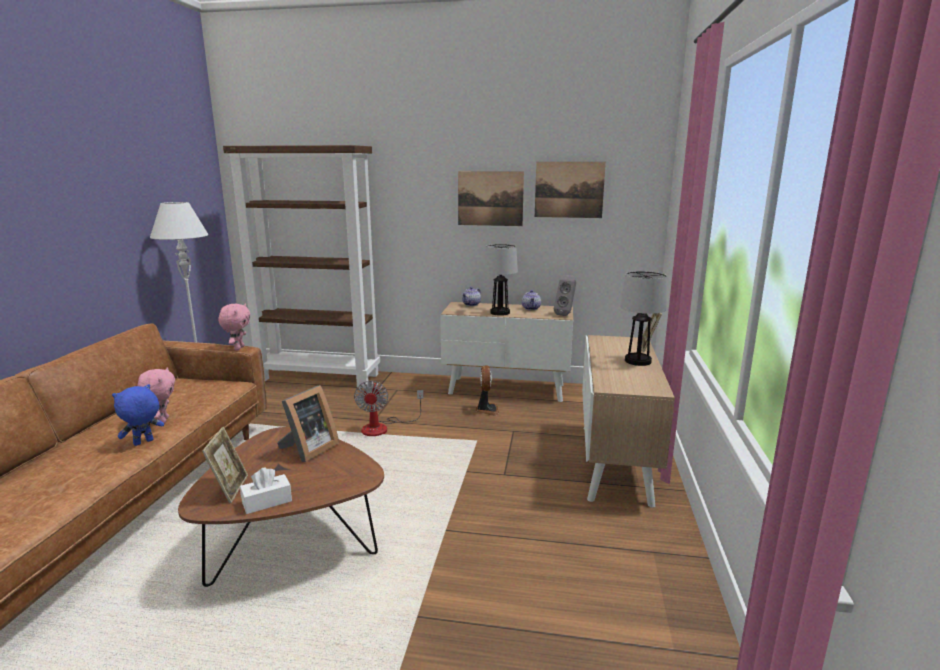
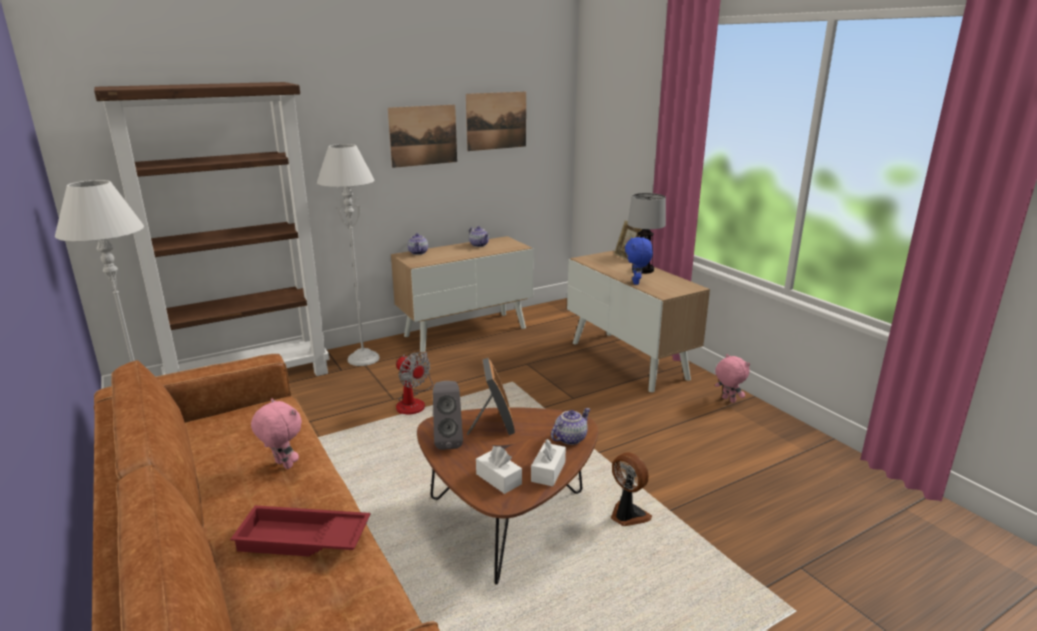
camera: 40 degrees left, 5 degrees up
(78, 468) = (302, 540): none -> red tray
(143, 443) = (316, 489): blue plush toy -> blue plush toy (636, 282)
(230, 489) = (498, 479): picture frame -> white tissue box
(238, 348) = (257, 360): pink plush toy -> pink plush toy (728, 400)
(333, 485) = (570, 438): none -> teapot
(403, 385) = (363, 359): none -> grey floor lamp
(487, 410) = (478, 354): fan -> fan (627, 515)
(500, 312) = (462, 255): table lamp -> none
(566, 314) = (518, 244): grey speaker -> grey speaker (448, 441)

